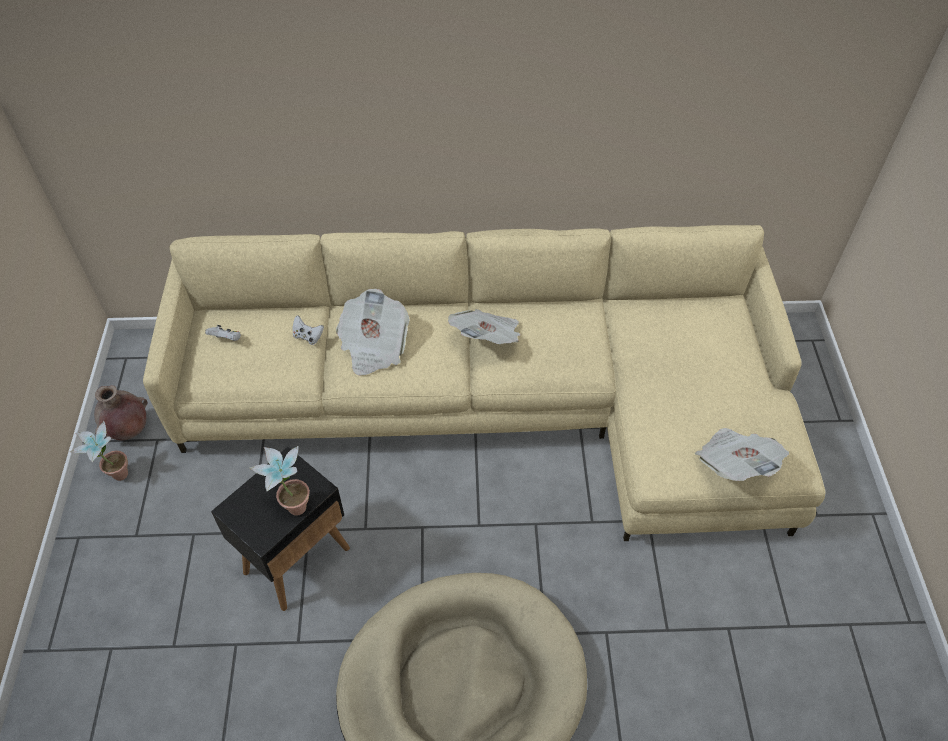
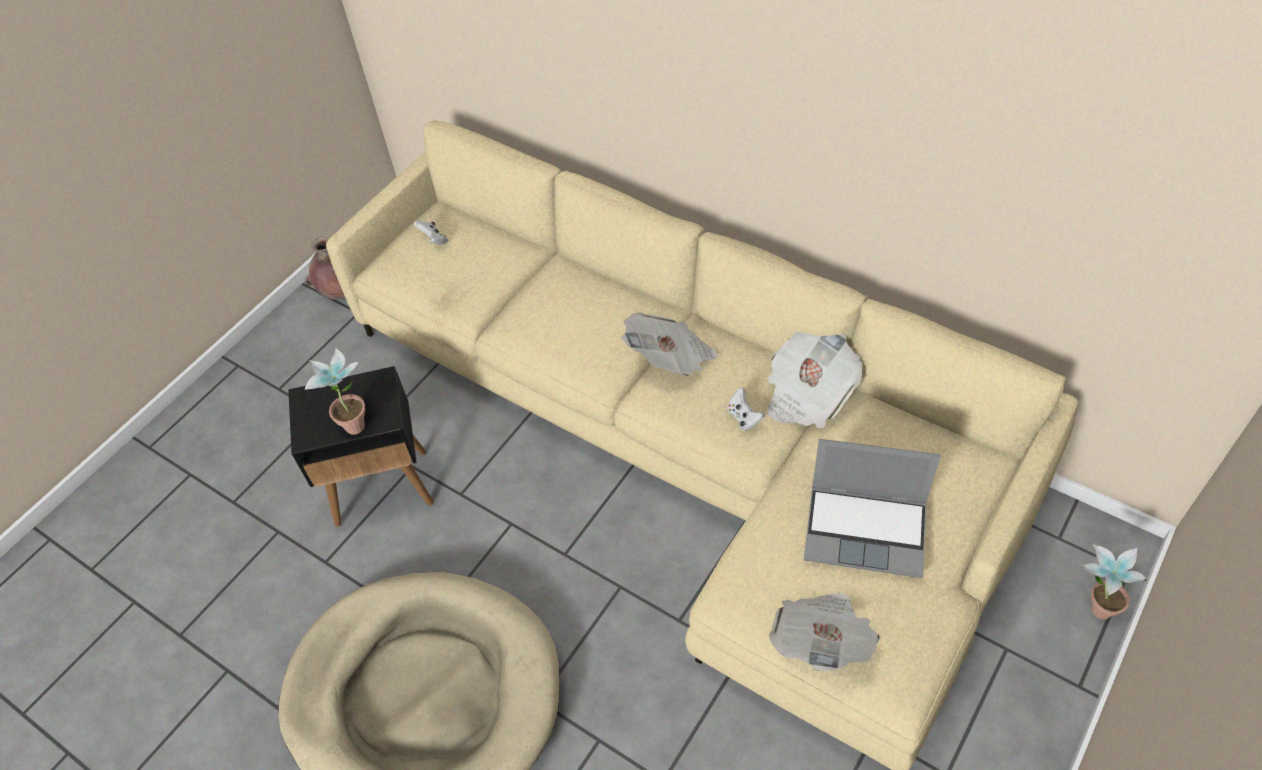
camera: 40 degrees right, 0 degrees up
(115, 473) = (304, 325): potted plant -> potted plant (1094, 605)
(308, 336) = (505, 272): white game controller -> white game controller (743, 417)
(373, 346) = (555, 311): newspaper -> newspaper (807, 394)
(703, 382) = (867, 530): none -> laptop

